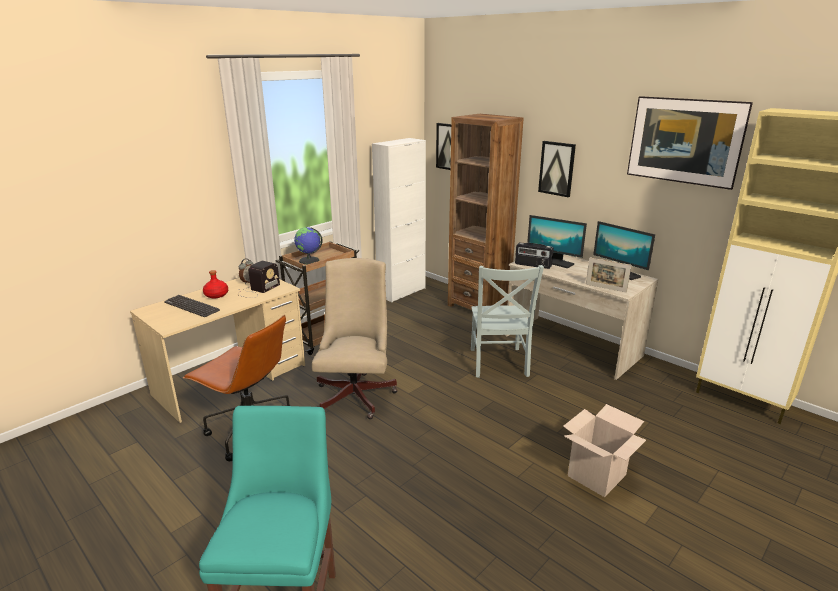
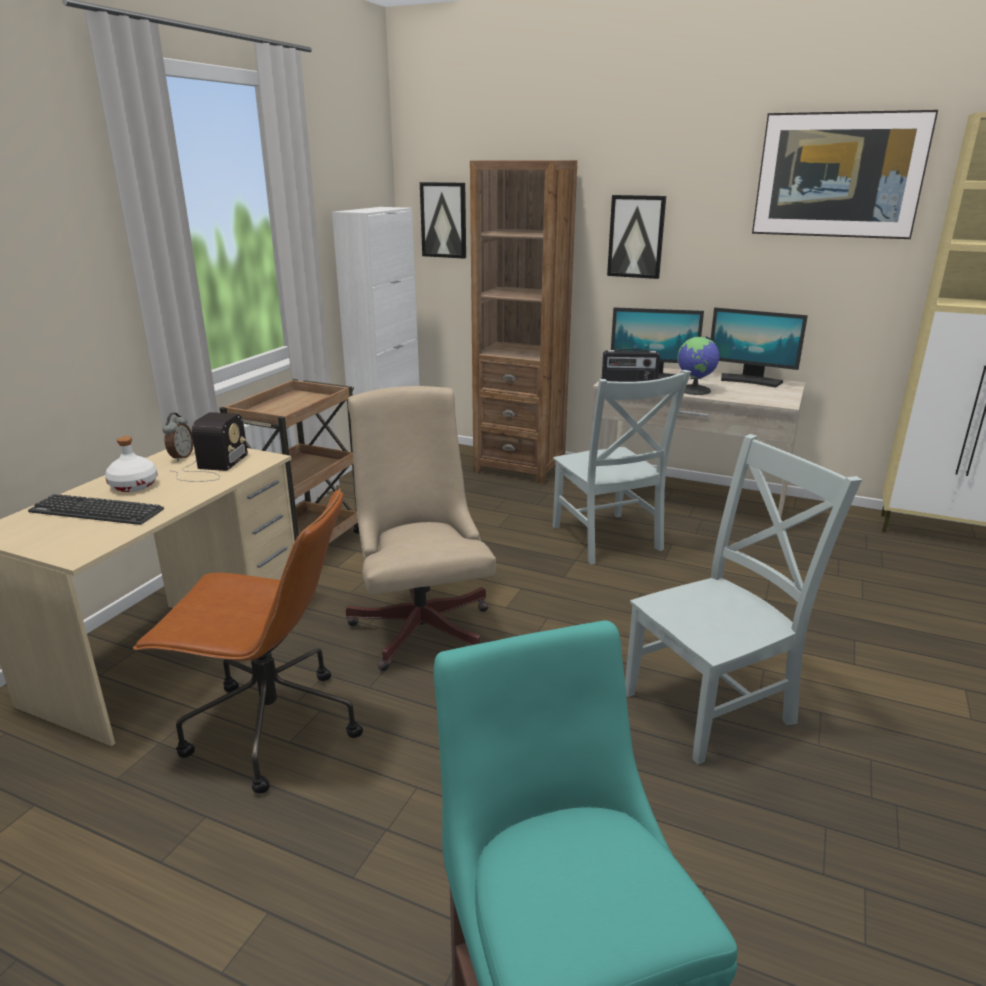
camera: 20 degrees left, 0 degrees up
(216, 295) = (134, 485): red bottle -> white bottle
(309, 260) = (276, 411): globe -> globe (695, 390)
(485, 476) = (714, 705): none -> grey chair
(596, 475) = (858, 667): cardboard box -> none
(605, 288) = (755, 400): picture frame -> none

